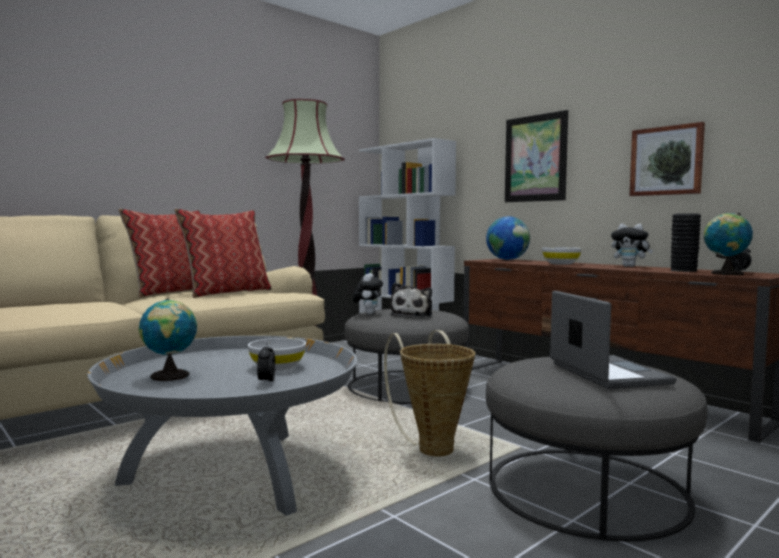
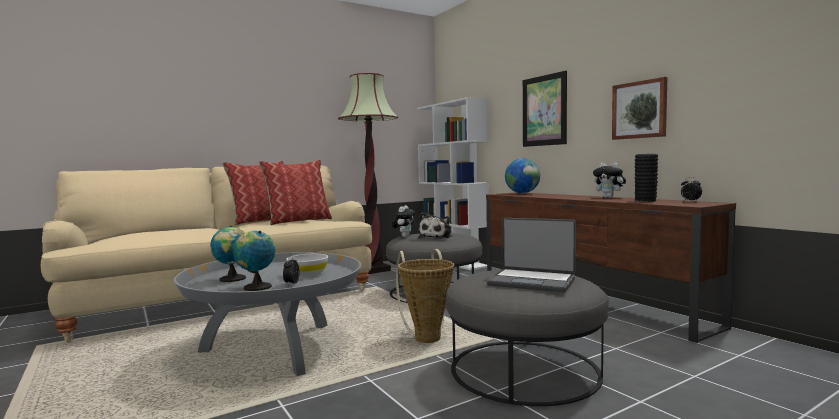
camera: 10 degrees right, 0 degrees up
(561, 264) = (557, 196): white bowl -> none
(606, 374) = (532, 281): laptop -> laptop turned 120 degrees clockwise
(724, 273) = (673, 203): globe -> globe (255, 287)

